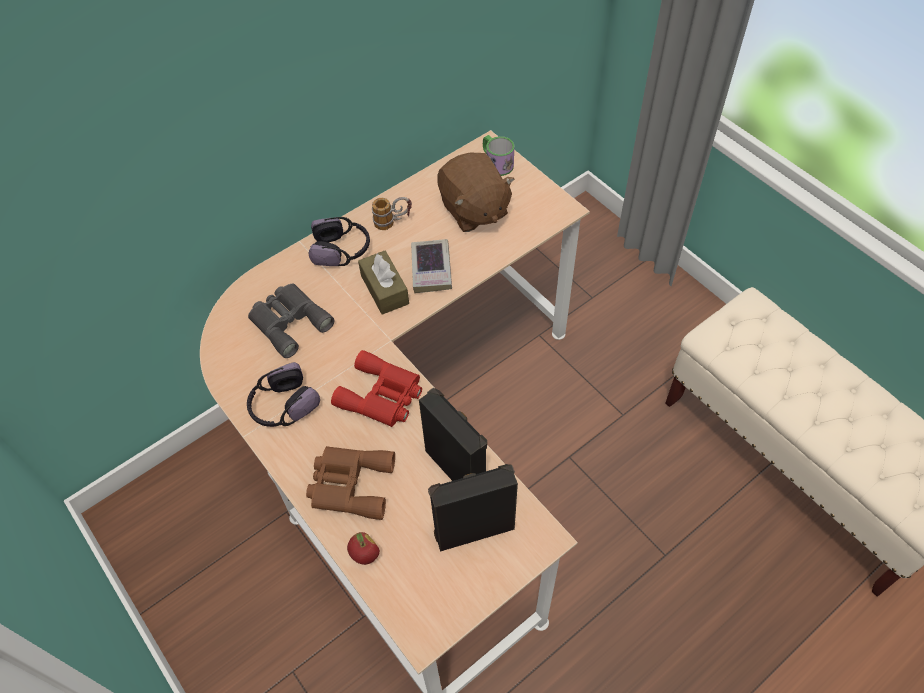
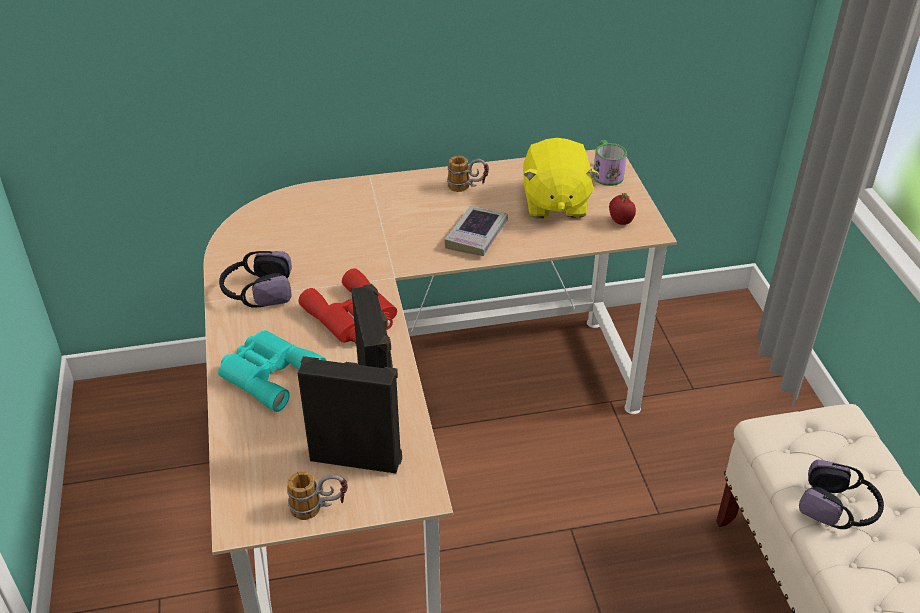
camera: 25 degrees right, 15 degrees down
(289, 321) = (313, 231): grey binoculars -> none
(342, 250) = (402, 194): headphones -> headphones (839, 508)
(349, 484) = (268, 373): brown binoculars -> turquoise binoculars
(365, 555) = (238, 435): apple -> apple (620, 222)
(384, 289) = (419, 236): brown tissue box -> none
(473, 210) = (554, 203): brown plush toy -> yellow plush toy
(476, 591) = (319, 509): none -> mug

